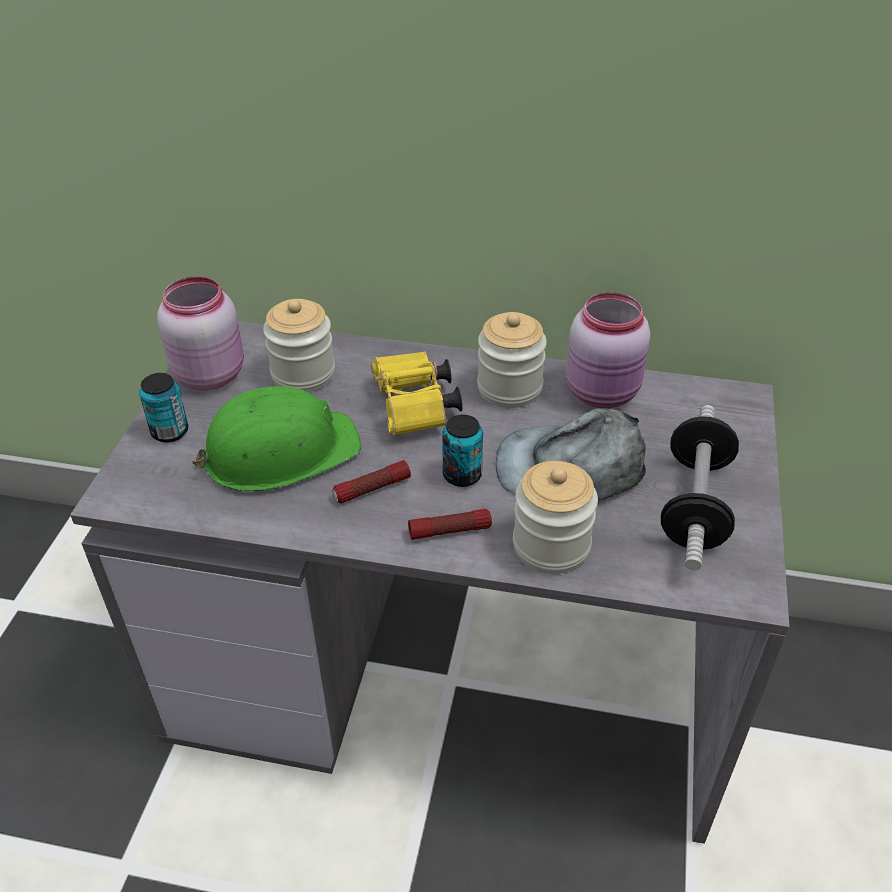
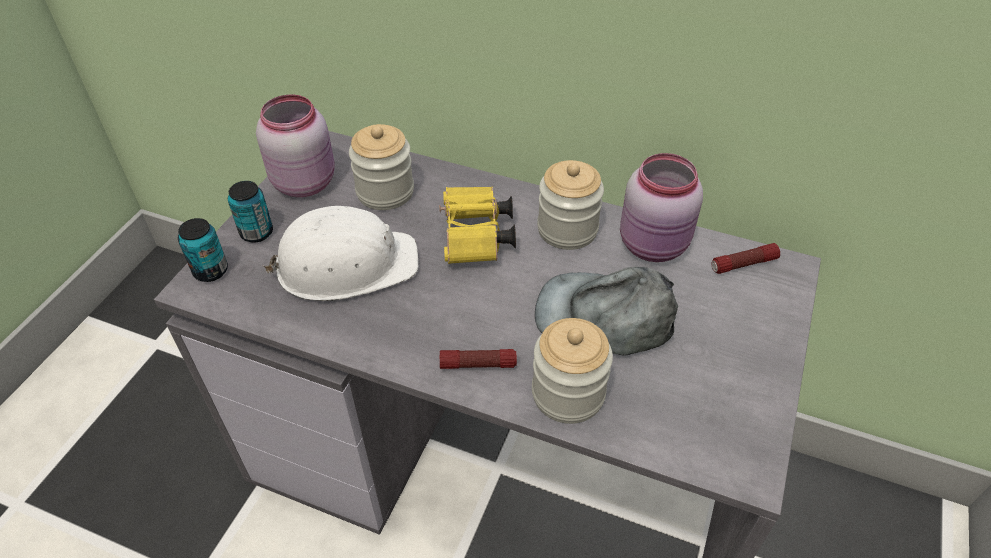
camera: 10 degrees right, 5 degrees up
(279, 451) = (345, 264): green hard hat -> white hard hat
(372, 489) = (418, 312): flashlight -> flashlight (743, 264)
(462, 475) = (502, 310): can -> can (211, 271)
(695, 505) = (715, 372): dumbbell -> none

